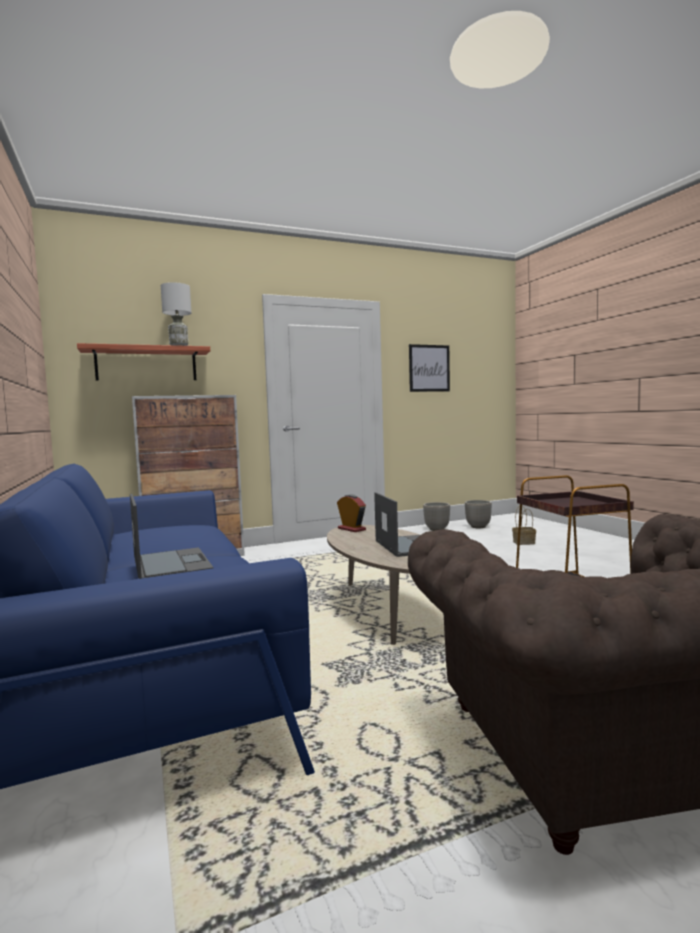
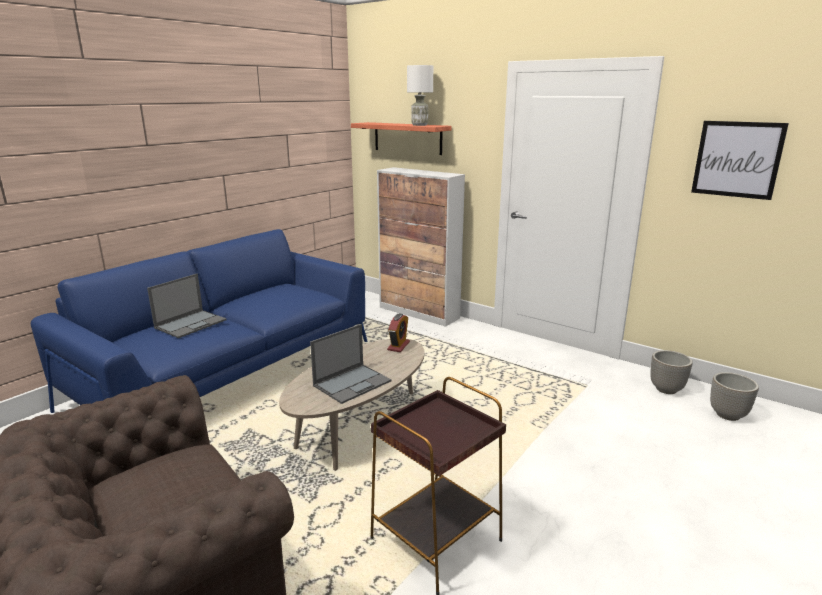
camera: 60 degrees right, 15 degrees up
(524, 542) = (695, 466): basket -> none

